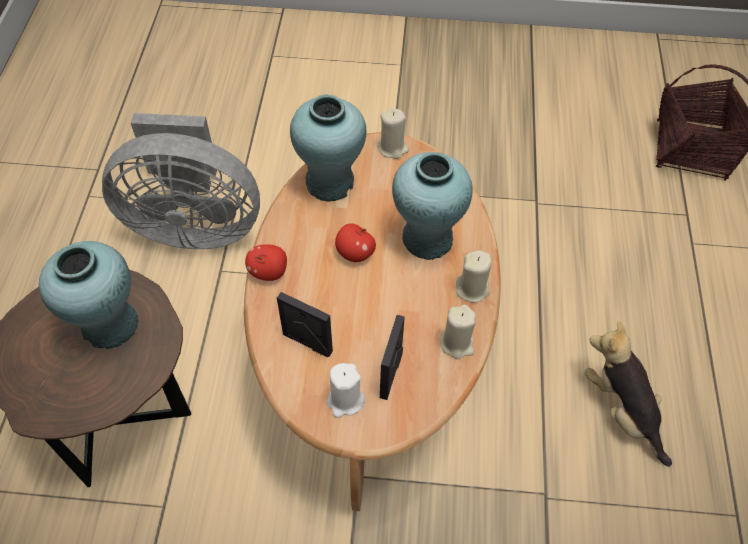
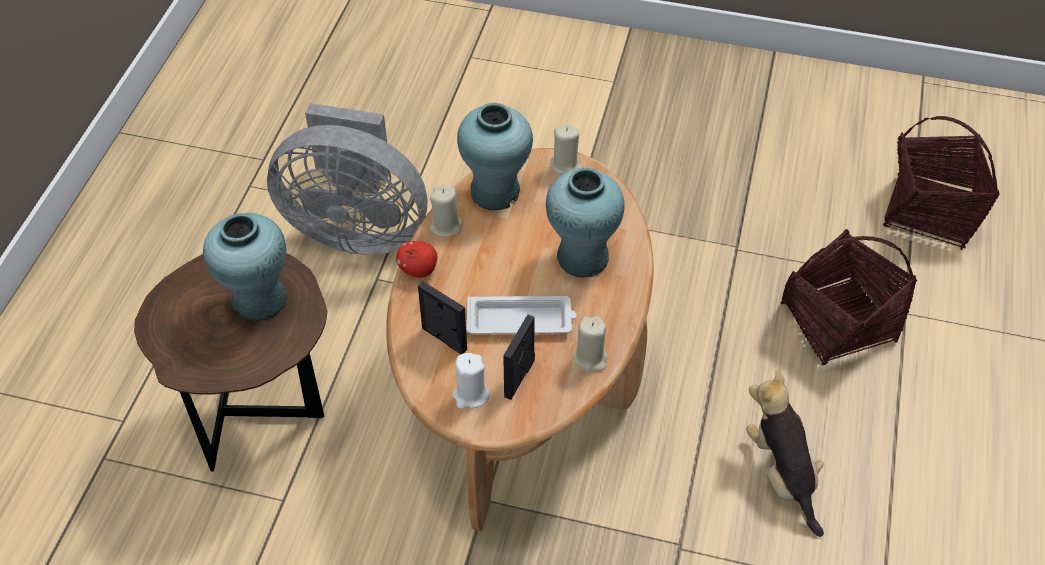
camera: 10 degrees right, 5 degrees down
(355, 253) = (507, 263): apple -> none
(381, 312) = (521, 320): none -> white tray
(472, 289) = (617, 310): beige candle -> beige candle (446, 226)
(638, 259) = (838, 323): none -> basket

